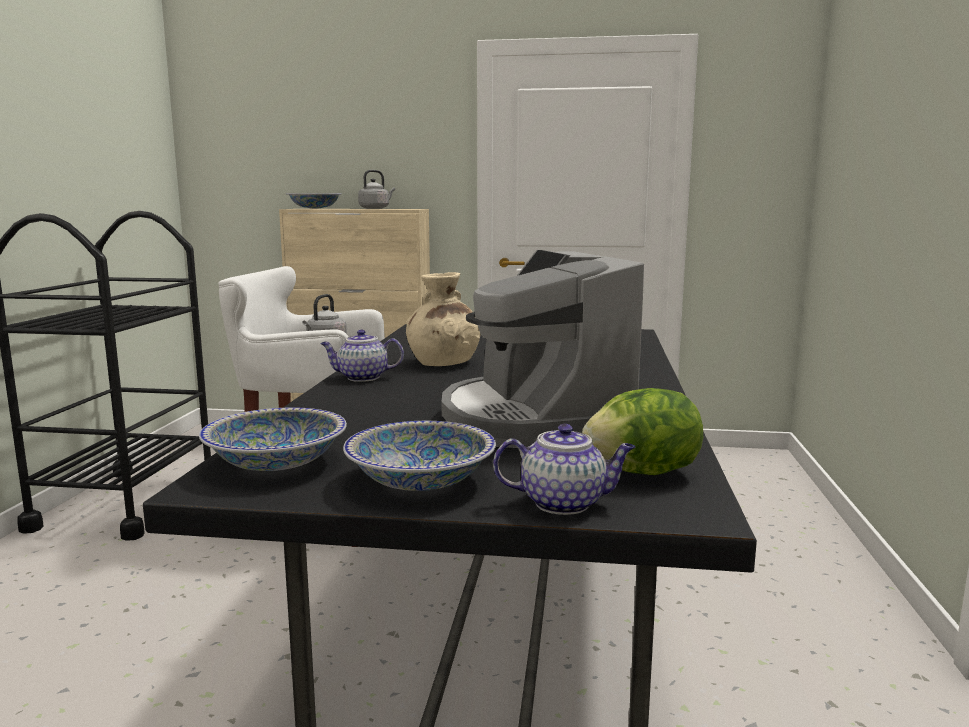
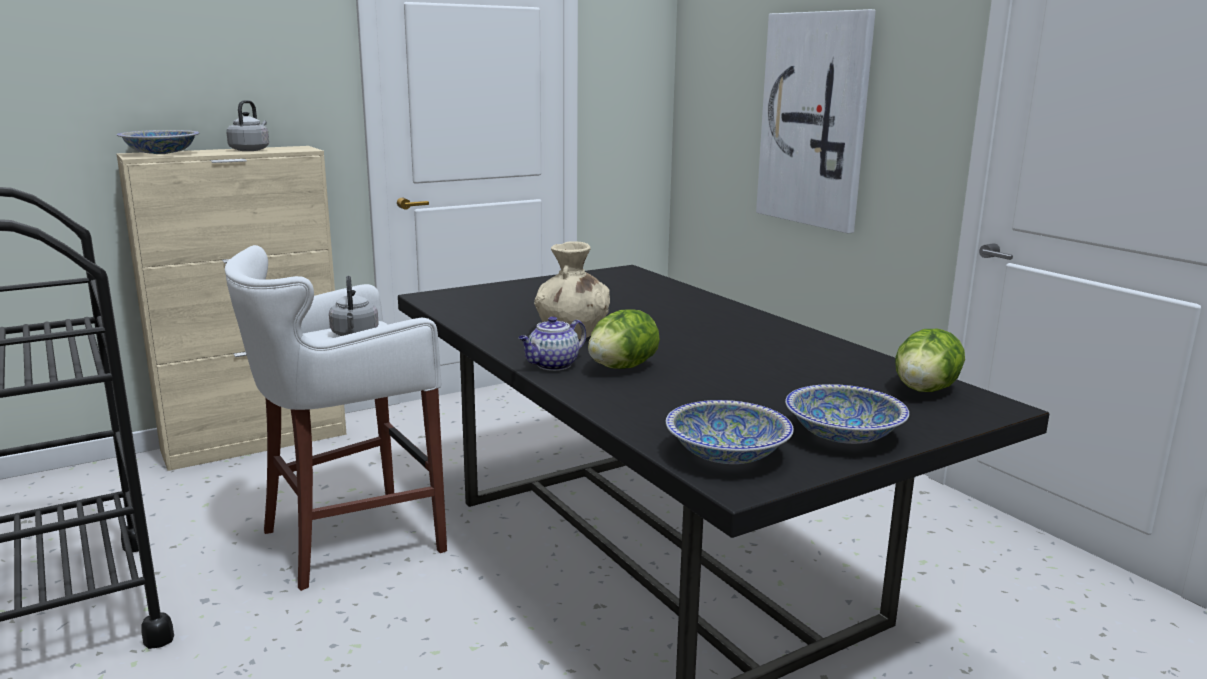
camera: 40 degrees left, 5 degrees up
(406, 389) = (622, 367): none -> lettuce
(533, 420) = (778, 370): coffee machine -> none
(564, 503) = (941, 422): teapot -> none
(899, 178) = (814, 120): none -> picture

